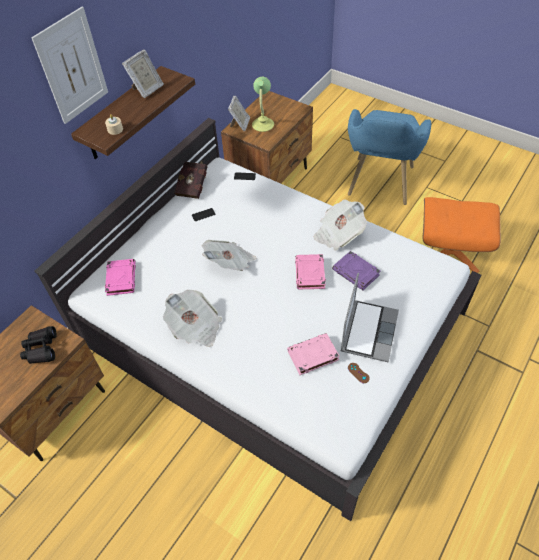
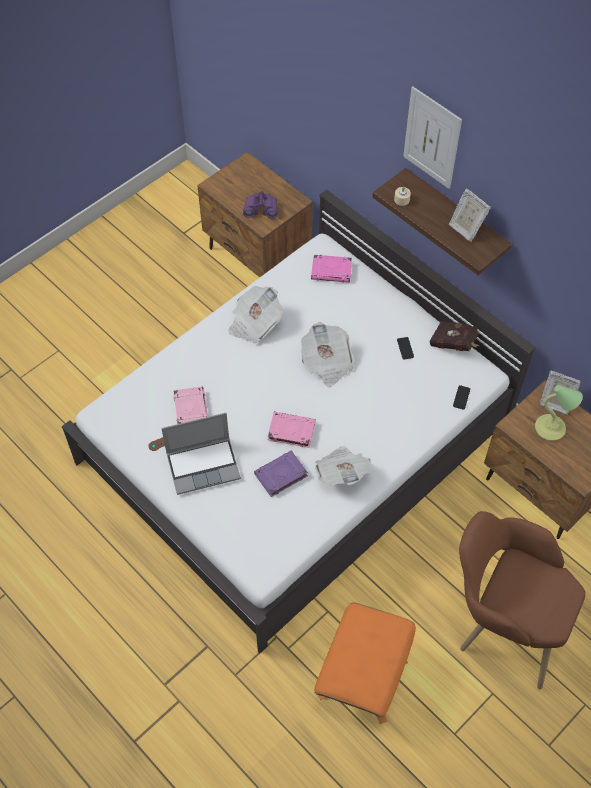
camera: 100 degrees right, 5 degrees up
(41, 349) = (261, 209): black binoculars -> purple binoculars
(368, 330) = (204, 465): laptop -> laptop turned 45 degrees counterclockwise
(379, 188) = (501, 625): blue armchair -> brown armchair

